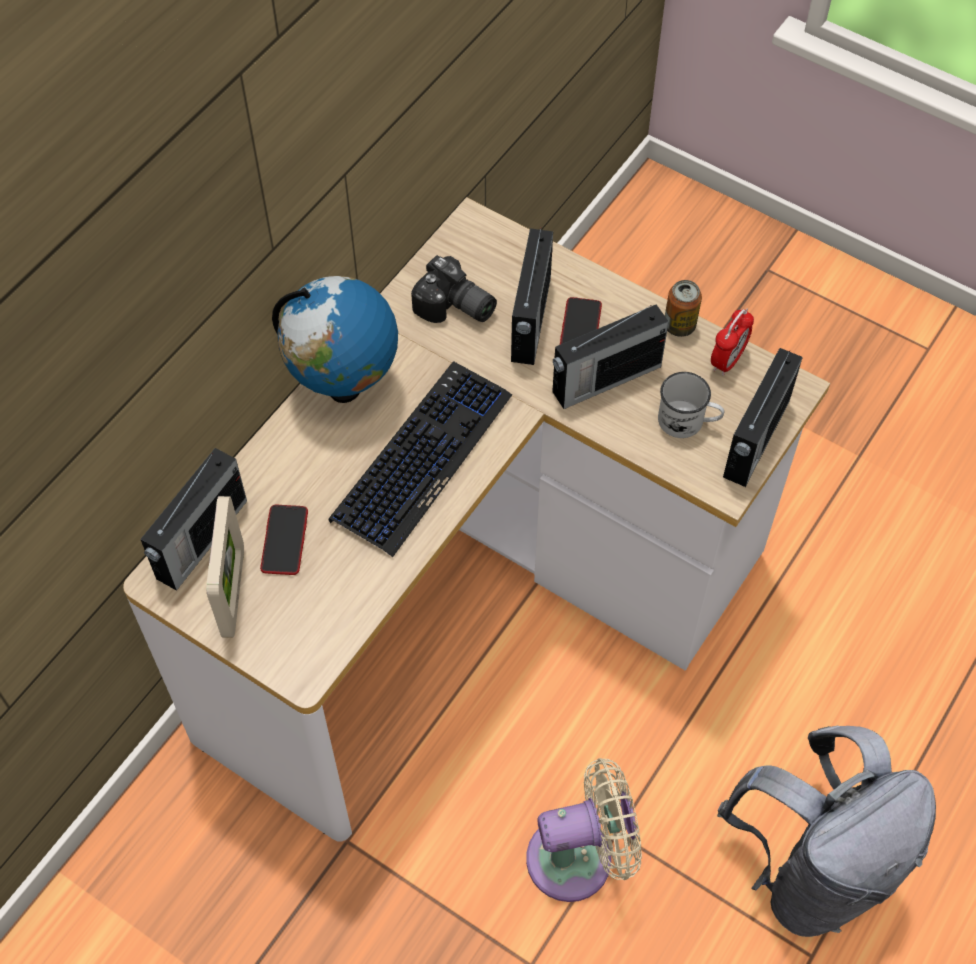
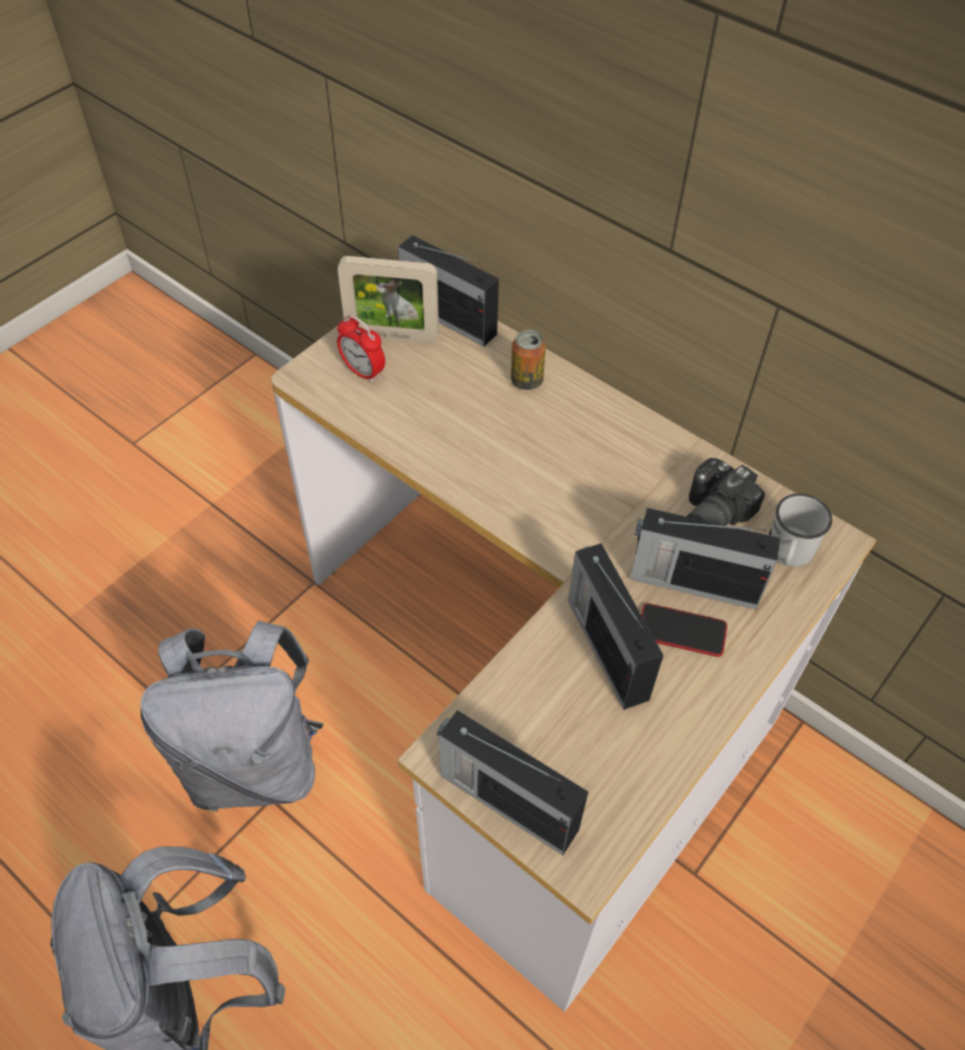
camera: 95 degrees right, 5 degrees down
(284, 540) = (438, 369): phone -> none
(344, 388) = (605, 418): globe -> none
(422, 458) = (516, 472): keyboard -> none
(579, 857) = (255, 761): beige fan -> grey backpack
(679, 326) = (687, 741): can -> can (526, 380)
(688, 422) = (540, 727): white mug -> white mug (788, 553)
(727, 361) = (631, 789): alarm clock -> alarm clock (363, 372)

